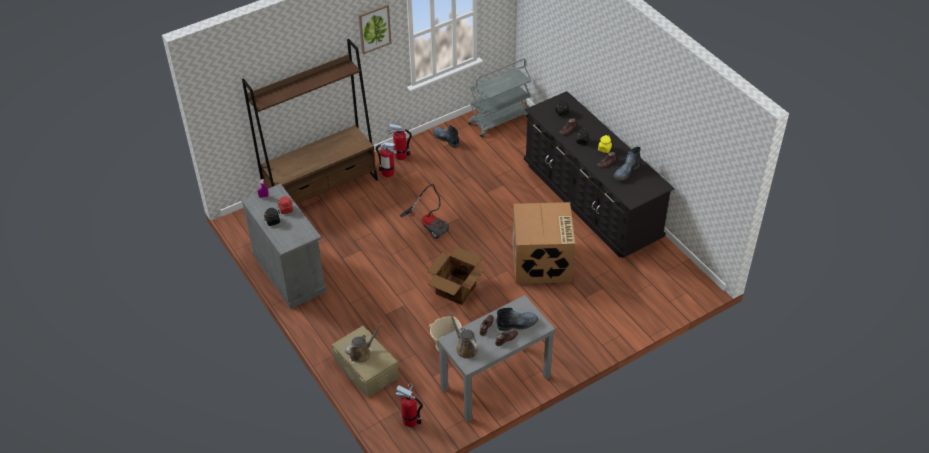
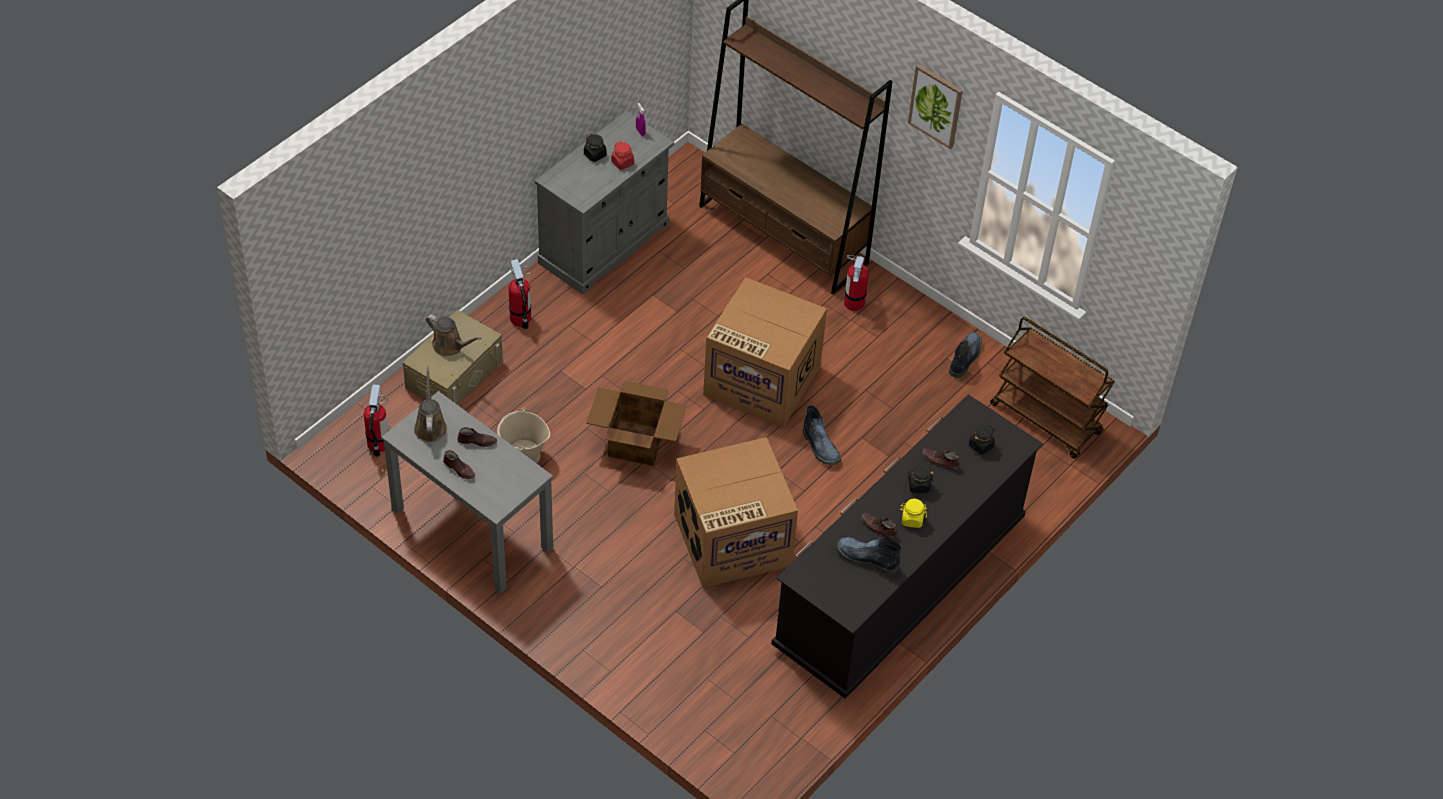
camera: 70 degrees right, 5 degrees up
(401, 156) = (900, 309): fire extinguisher -> fire extinguisher (520, 318)
(429, 225) = (760, 381): vacuum cleaner -> cardboard box
(465, 348) = (430, 425): brown watering can -> brown watering can turned 45 degrees counterclockwise
(499, 119) = (1046, 419): grey cart -> brown cart
(518, 323) = (492, 477): boot -> boot (821, 447)

